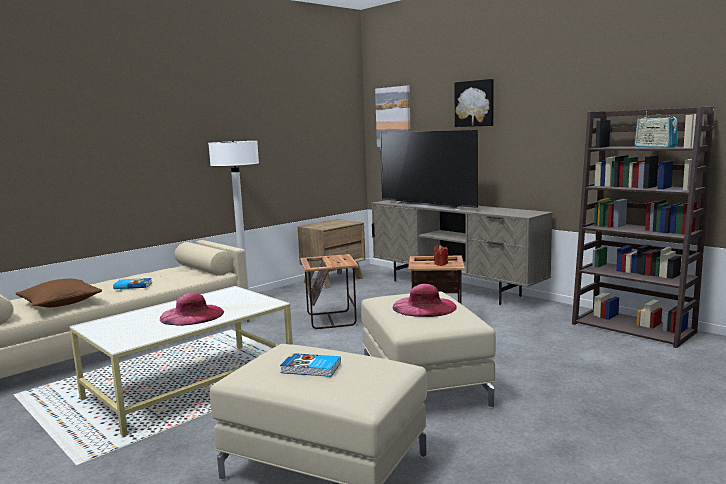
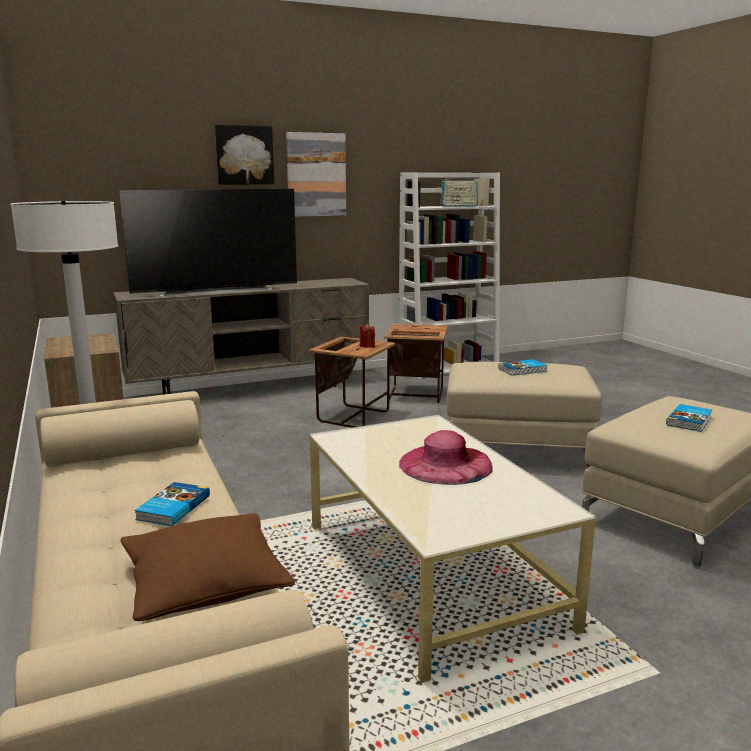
camera: 70 degrees left, 5 degrees up
(331, 319) = (273, 460): side table -> side table (414, 395)
(393, 117) = (94, 167): picture -> picture (316, 175)
(424, 306) = (523, 370): pink hat -> book
(634, 328) = (449, 367): brown bookcase -> white bookcase

